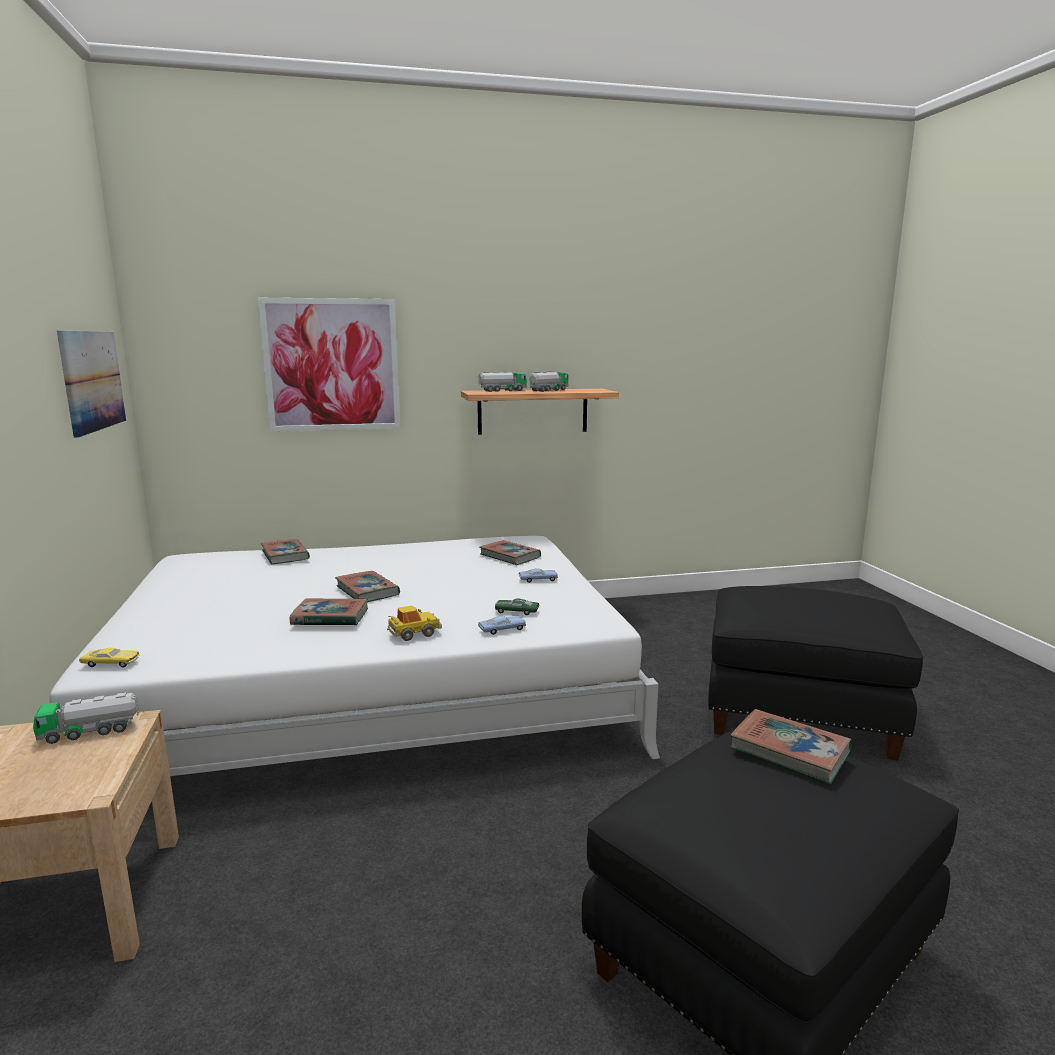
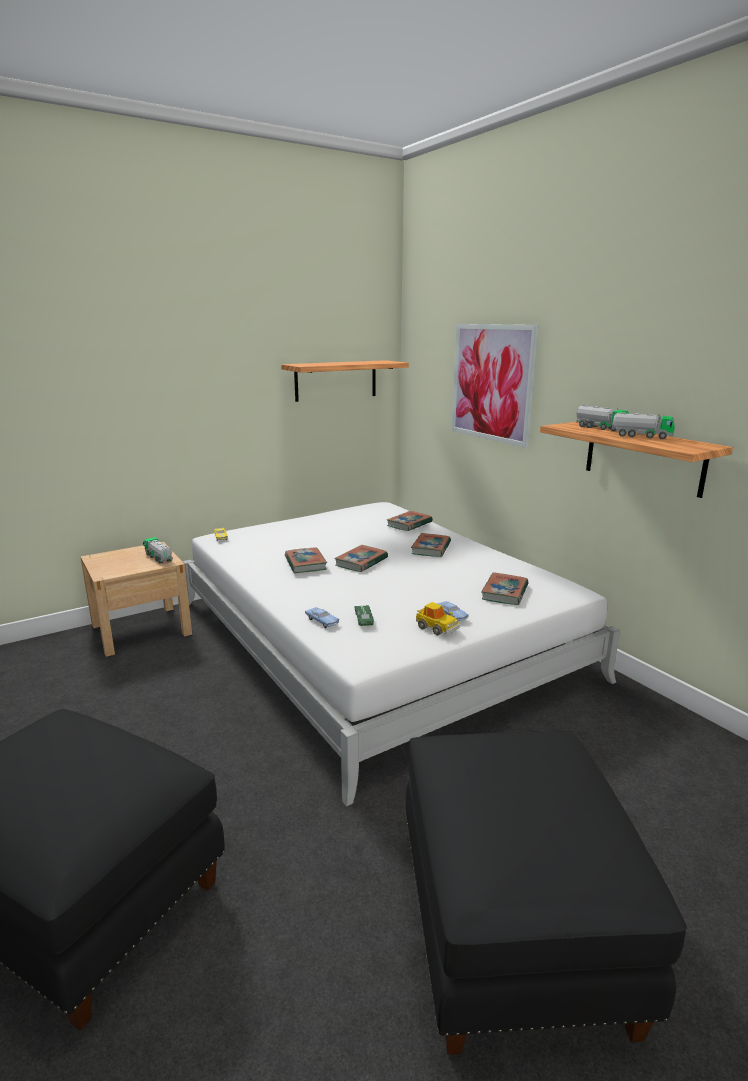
camera: 70 degrees right, 5 degrees up
(92, 380) = (336, 380): picture -> shelf
(414, 633) = (295, 593): toy car -> toy car (436, 628)
(789, 751) = (105, 774): book -> book (431, 548)

